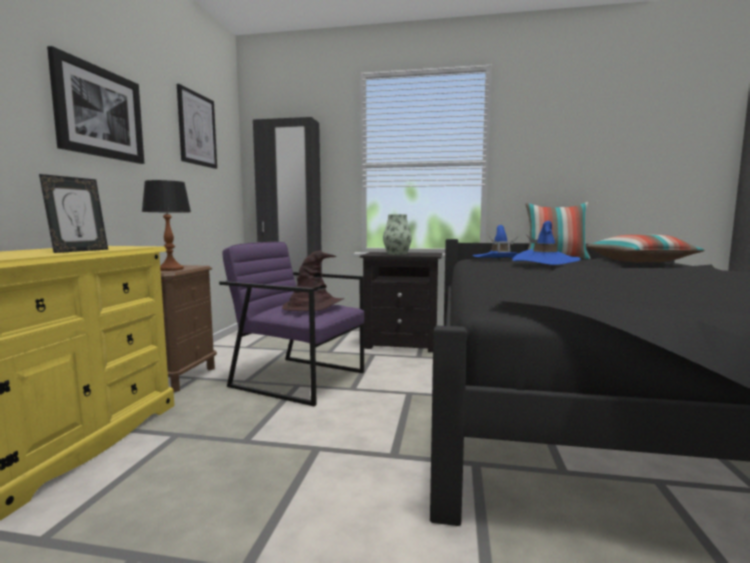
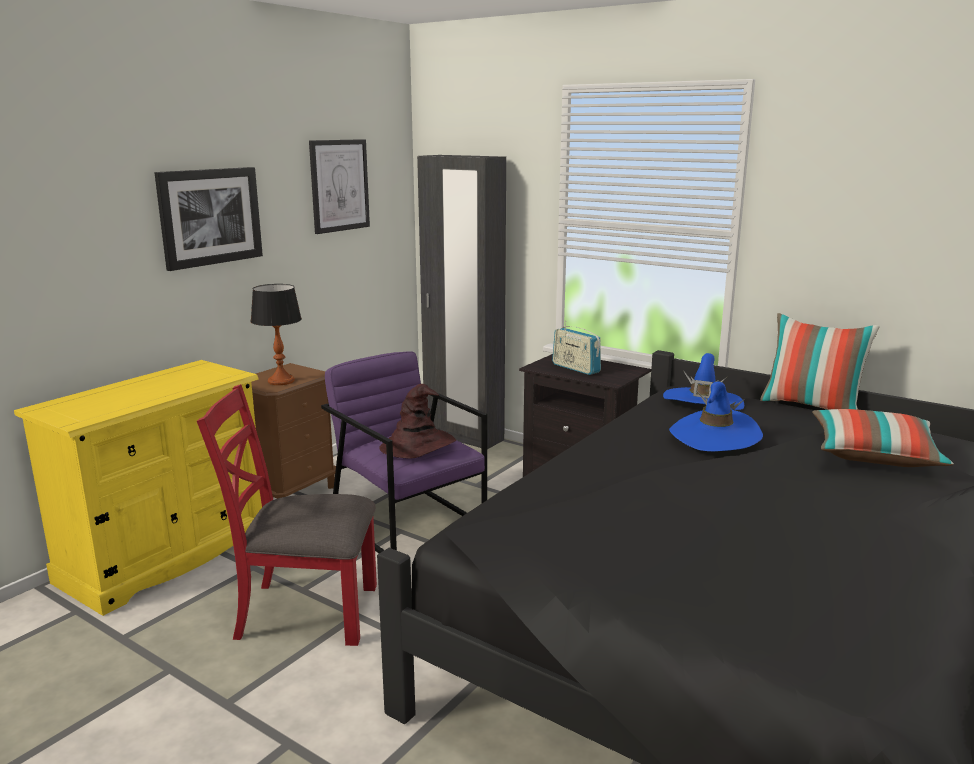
camera: 25 degrees right, 10 degrees up
(79, 251) = (170, 392): picture frame -> none
(264, 457) = (306, 612): none -> red chair
(397, 254) = (575, 368): vase -> radio

